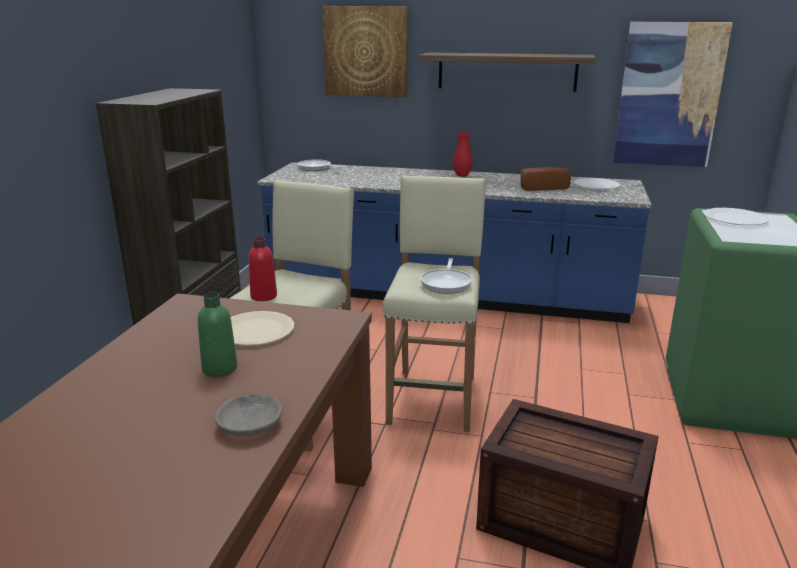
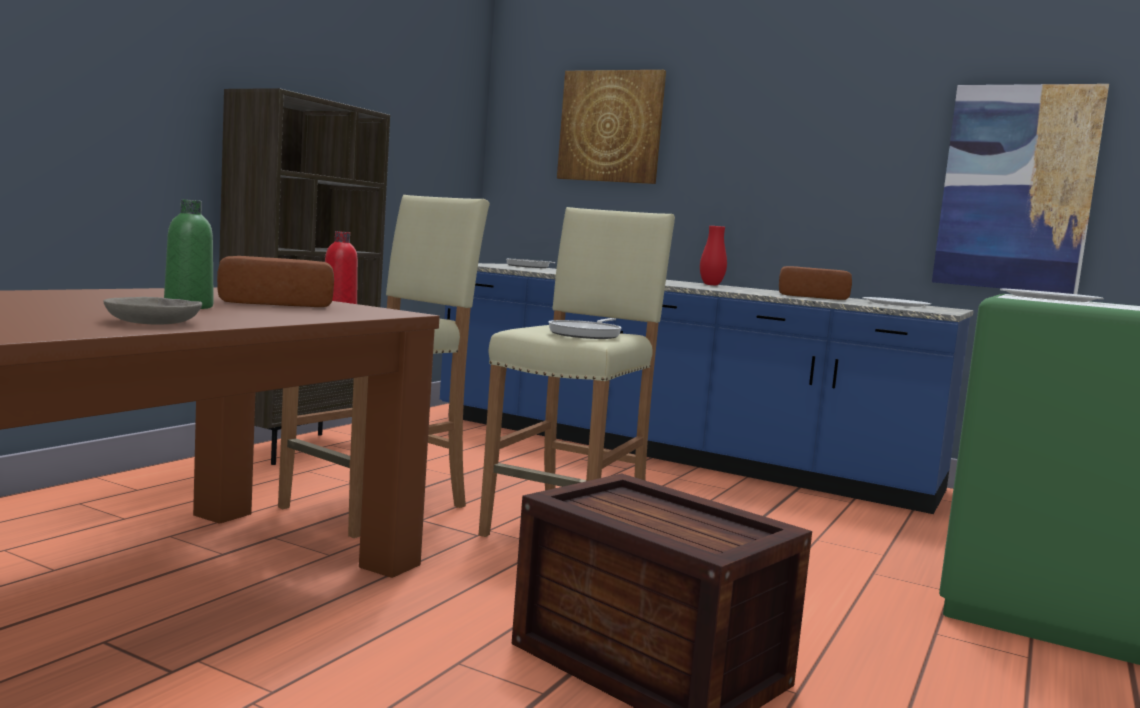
camera: 15 degrees right, 15 degrees down
(256, 330) = (276, 303): beige plate -> bread
(507, 71) = (786, 153): shelf -> none

